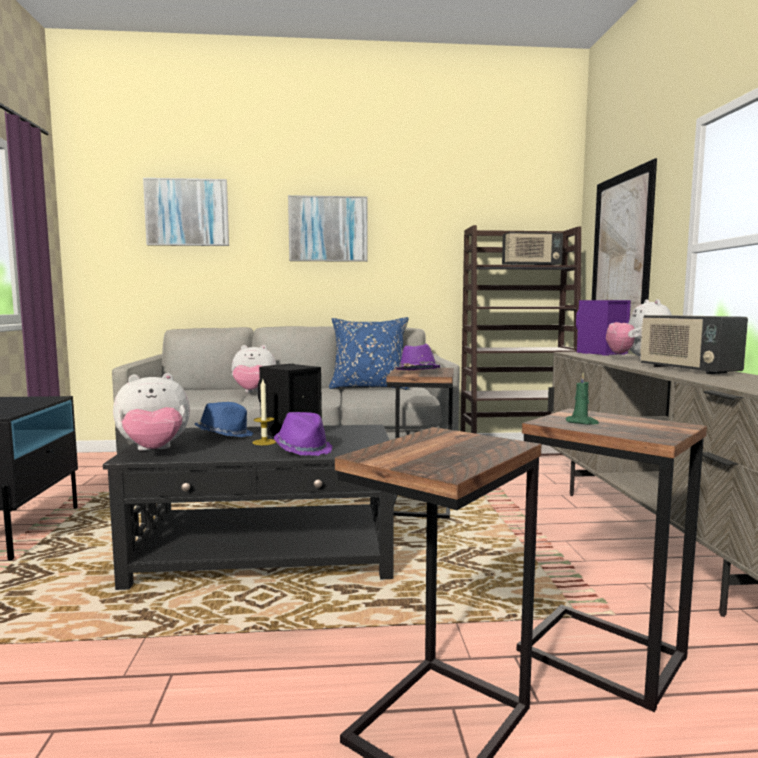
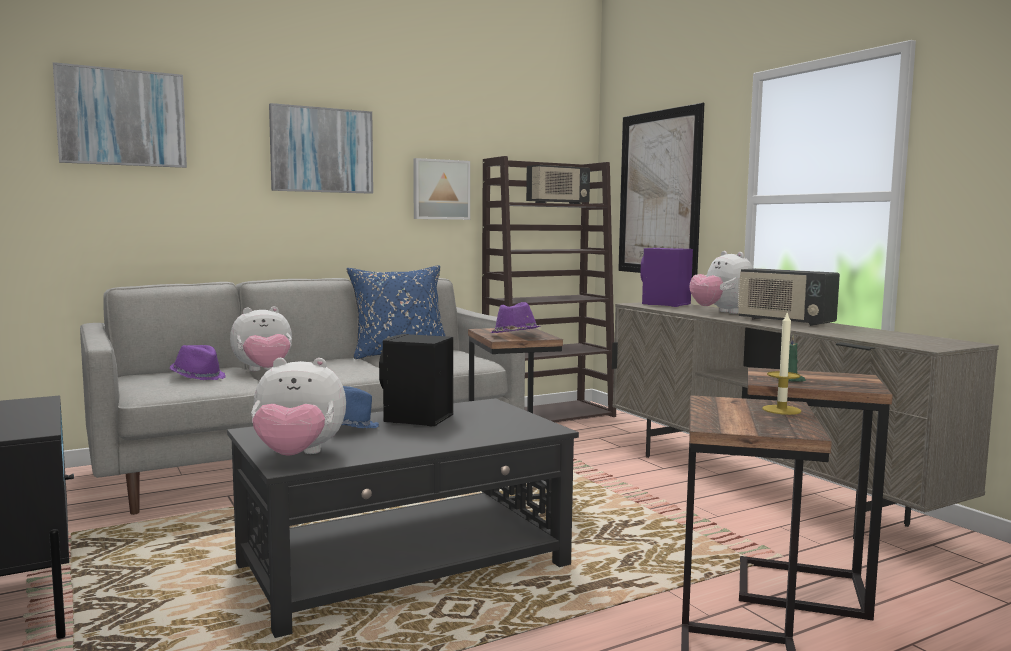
camera: 25 degrees left, 0 degrees up
(154, 451) = (298, 456): plush toy -> plush toy turned 45 degrees clockwise
(264, 442) = (408, 431): candle -> candle (781, 410)
(303, 449) = (469, 434): purple hat -> purple hat (198, 377)
(426, 257) = (440, 189): none -> picture

